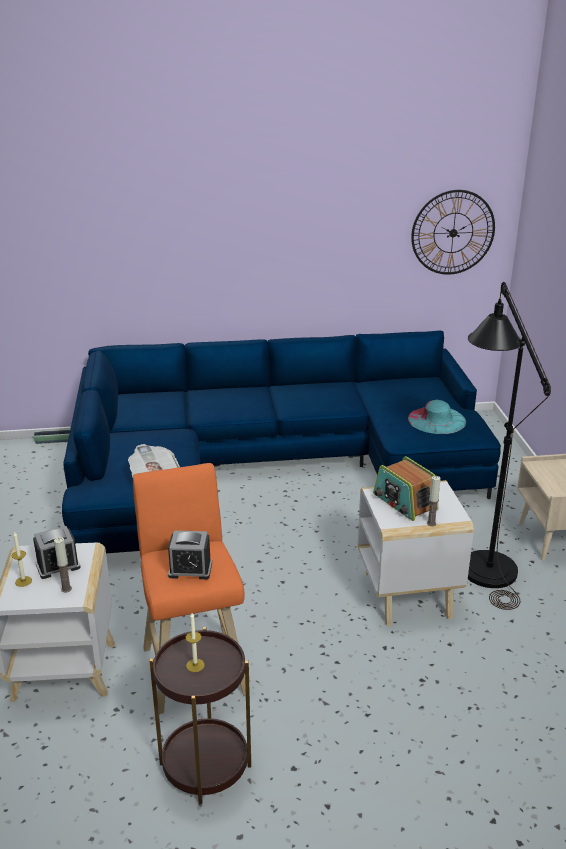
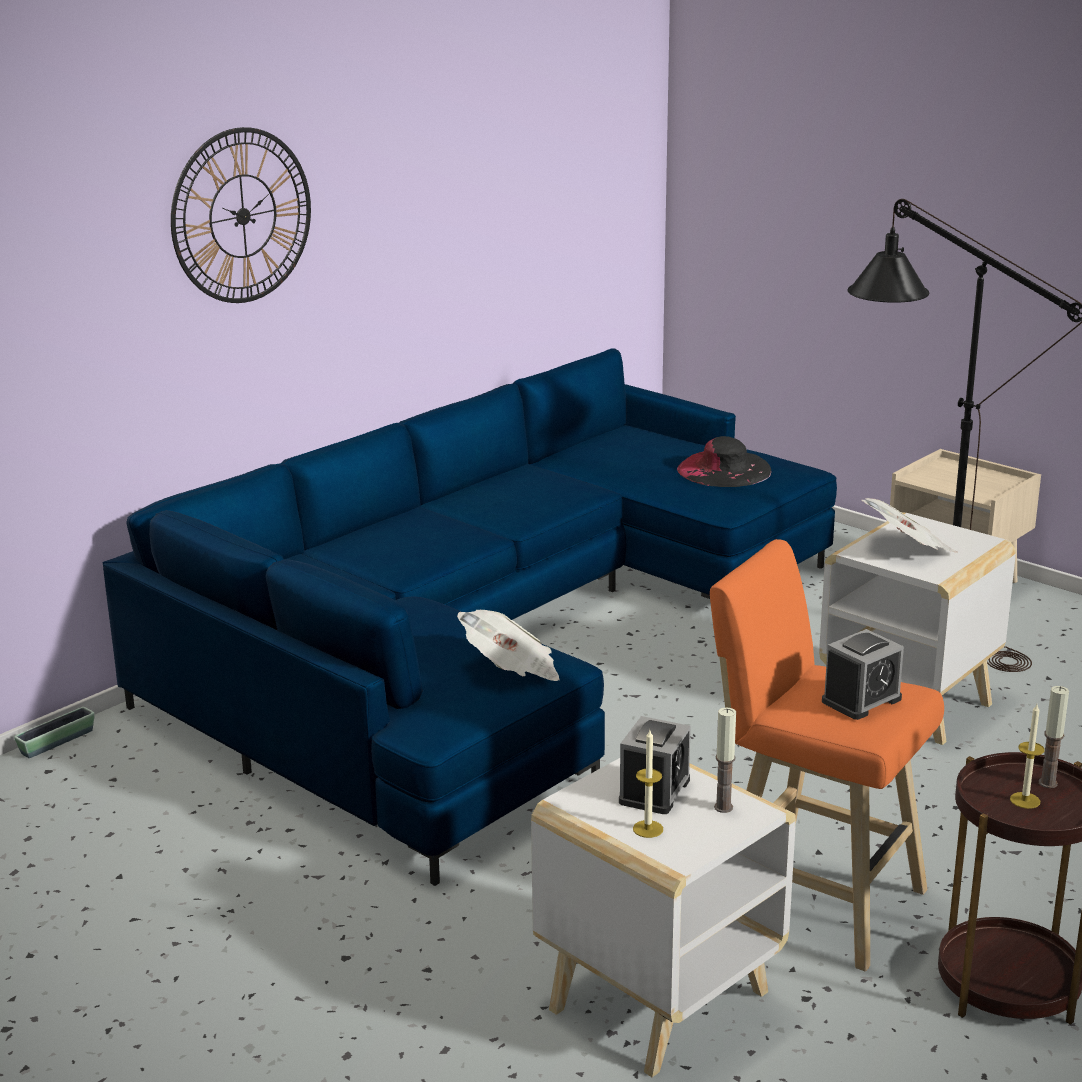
camera: 40 degrees left, 5 degrees down
(404, 502) = (907, 549): radio -> newspaper
(431, 523) = (975, 557): candle -> candle (1047, 783)
(436, 420) = (724, 470): turquoise hat -> black hat
(453, 232) = (600, 186): wall clock -> wall clock (242, 216)

